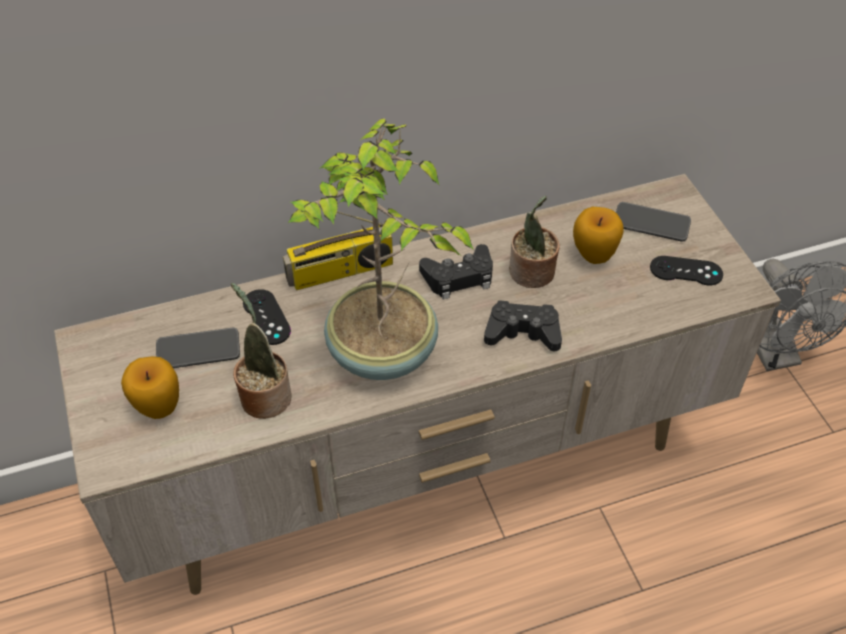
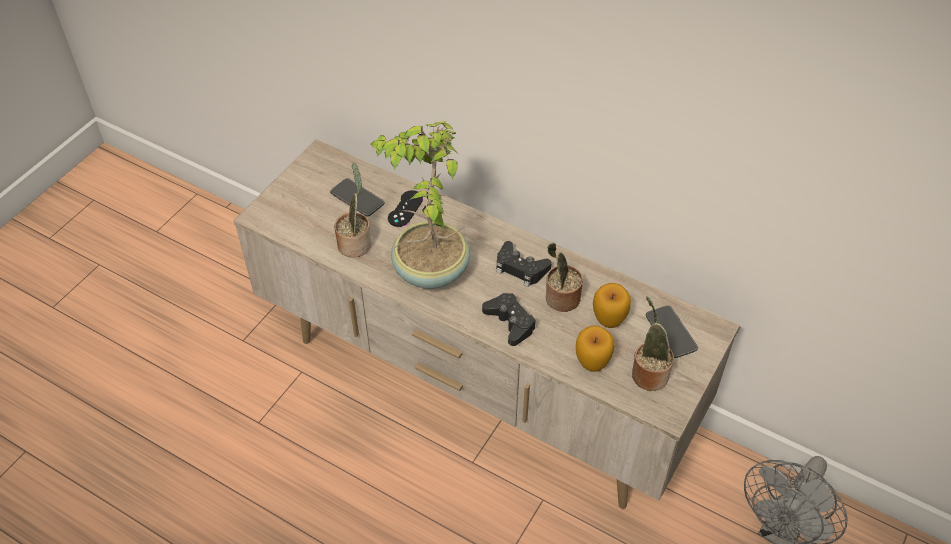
camera: 50 degrees right, 0 degrees up
(158, 407) = (308, 209): apple -> apple (592, 362)
(340, 272) = (468, 216): radio -> none
(686, 271) = (648, 373): black game controller -> potted plant

